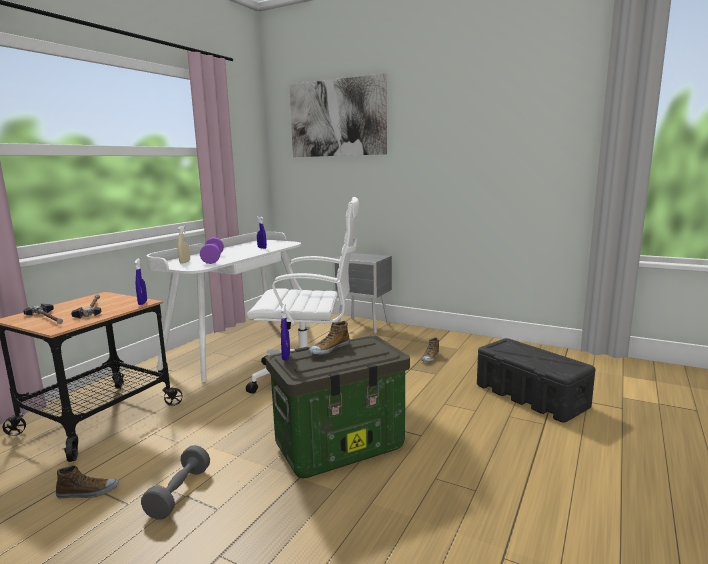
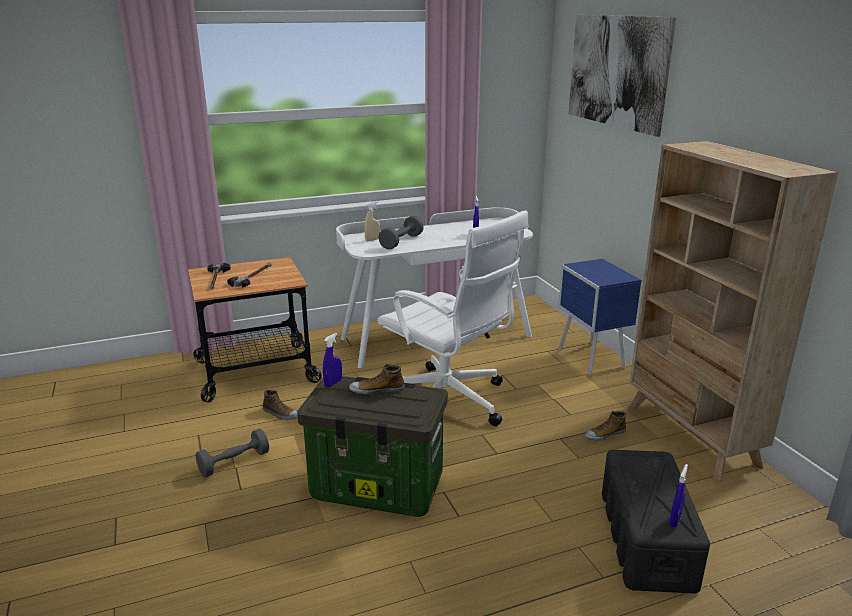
camera: 40 degrees right, 10 degrees up
(87, 492) = (191, 432): shoe -> shoe (280, 414)
(142, 303) = (291, 282): blue spray bottle -> blue spray bottle (675, 521)
(213, 259) = (401, 242): purple dumbbell -> grey dumbbell
(364, 326) = (591, 360): grey nightstand -> blue nightstand
(470, 342) = (691, 436): none -> beige bookcase

